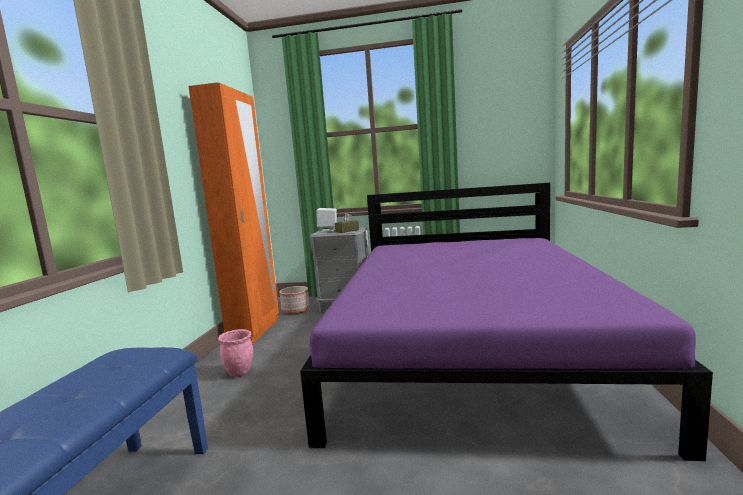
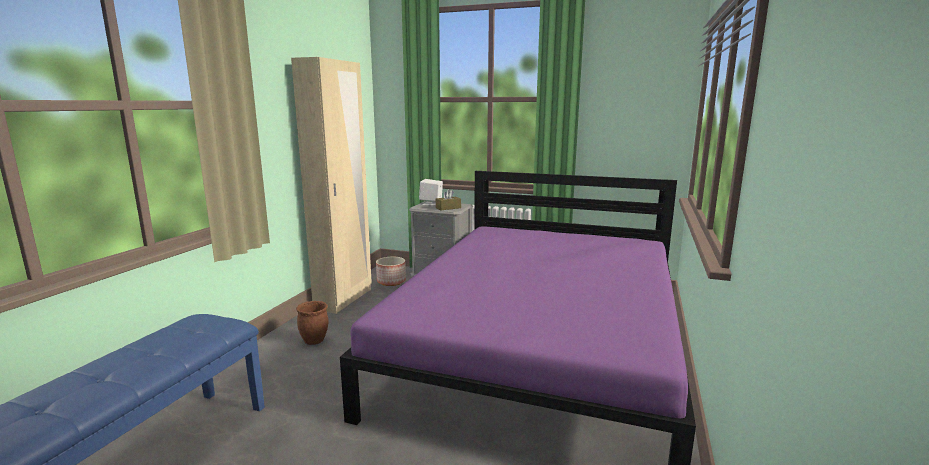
camera: 10 degrees right, 5 degrees up
(239, 373) = (314, 341): pink planter -> brown planter
(255, 331) = (344, 299): orange wardrobe -> beige wardrobe

